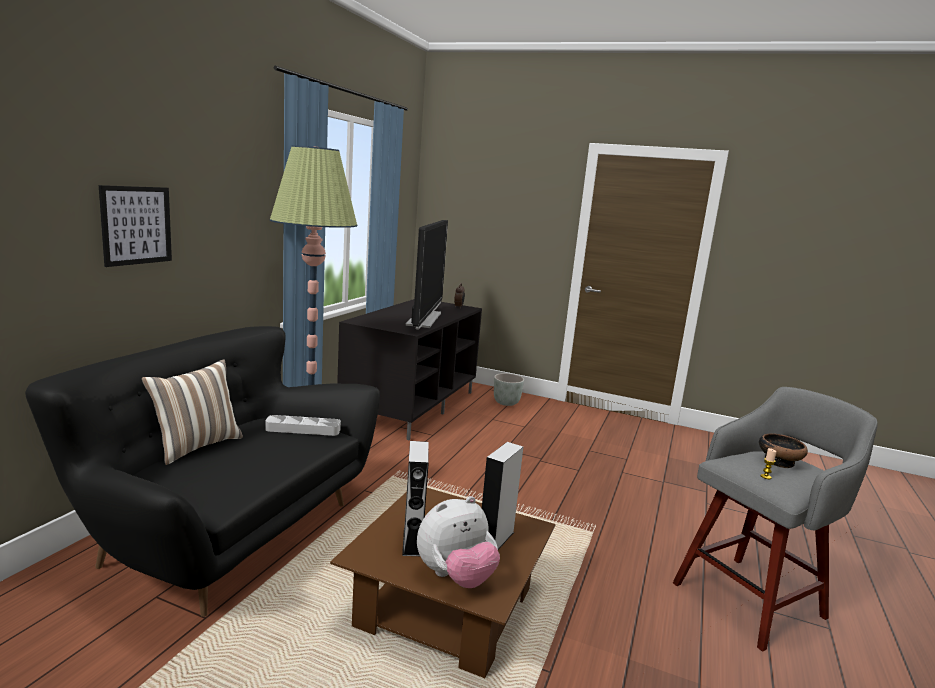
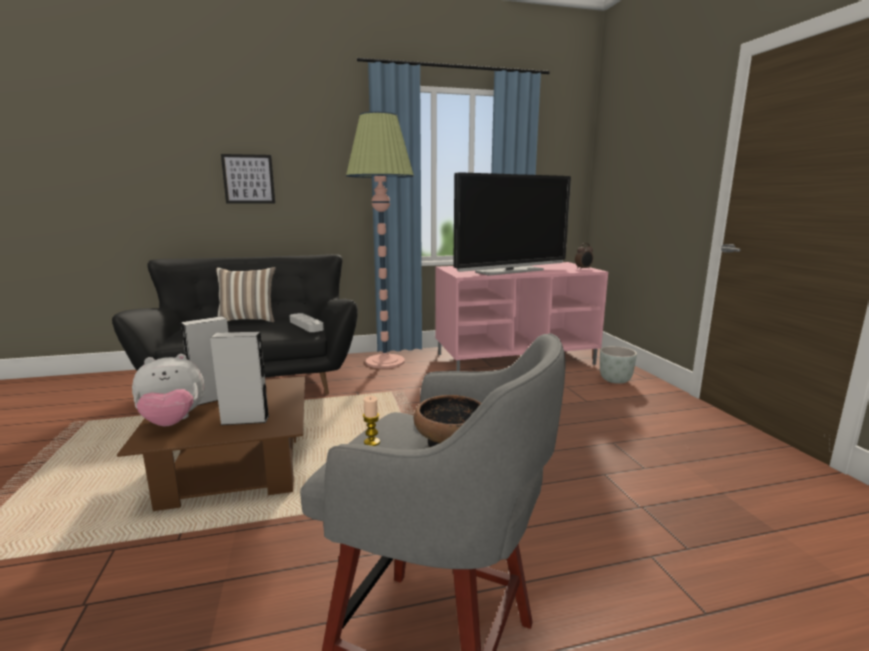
camera: 55 degrees right, 0 degrees up
(411, 406) = (515, 358): black tv stand -> pink tv stand
(455, 577) = (173, 422): plush toy -> plush toy turned 45 degrees counterclockwise

